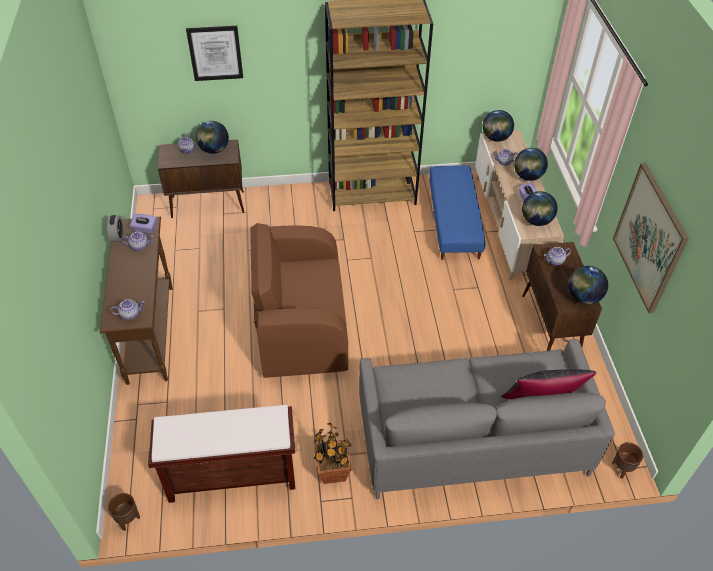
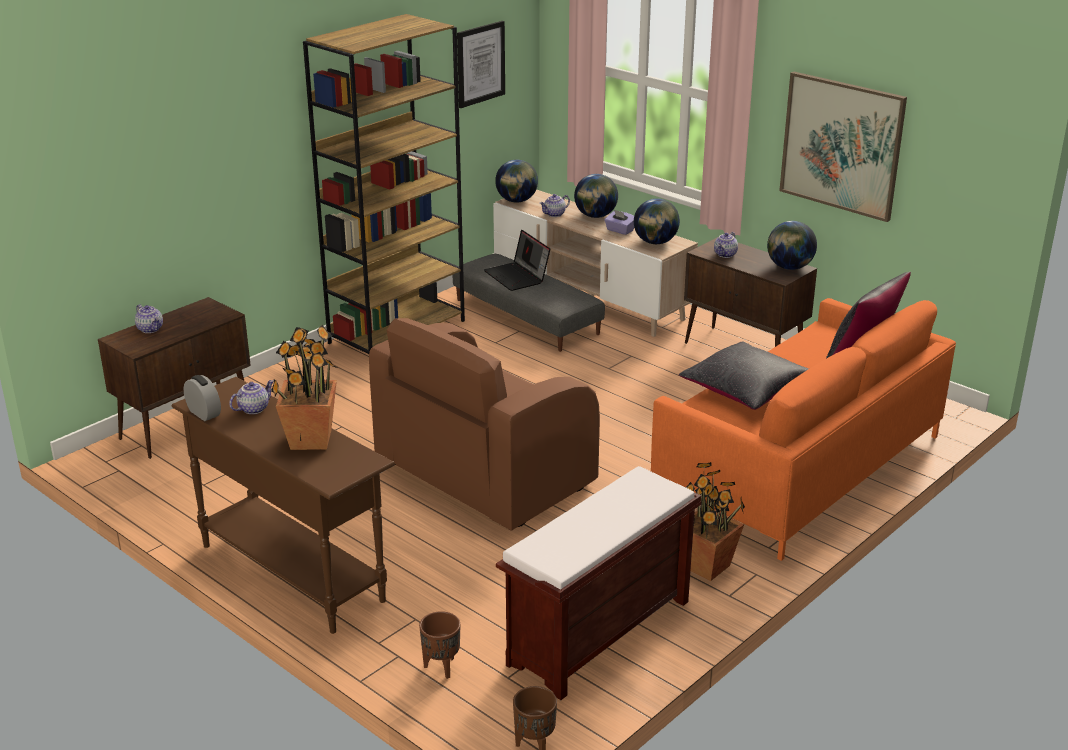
camera: 40 degrees left, 20 degrees down
(130, 314) = (345, 464): teapot -> none
(137, 285) = (310, 439): none -> potted plant
(145, 229) = (234, 393): purple tissue box -> none
(214, 150) = (190, 316): globe -> none
(215, 53) = (169, 152): picture -> picture (480, 64)
(436, 381) = (746, 390): none -> black pillow
(454, 220) = (527, 316): blue ottoman -> grey ottoman
(456, 194) = (517, 277): none -> laptop
(472, 438) = (799, 466): grey sofa -> orange sofa
(621, 469) = (954, 419): brown planter -> brown planter (441, 668)

